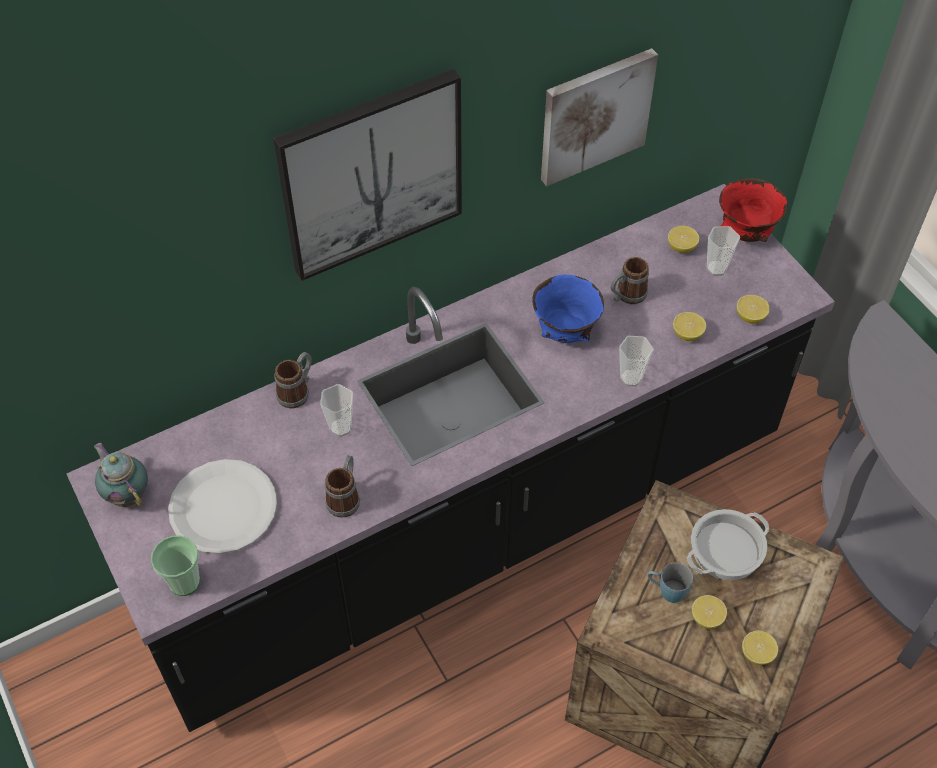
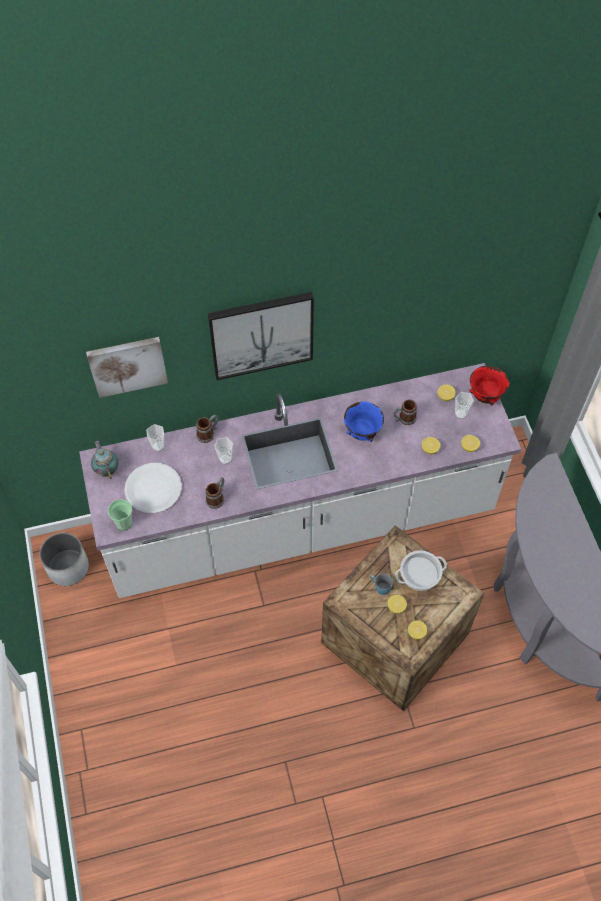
camera: 15 degrees right, 5 degrees up
(80, 701) = (68, 567): none -> white planter
(468, 529) = (300, 524): black counter -> white counter
(595, 115) = (398, 320): picture -> picture (127, 365)
(631, 378) = (389, 467): cup -> cup (158, 446)

